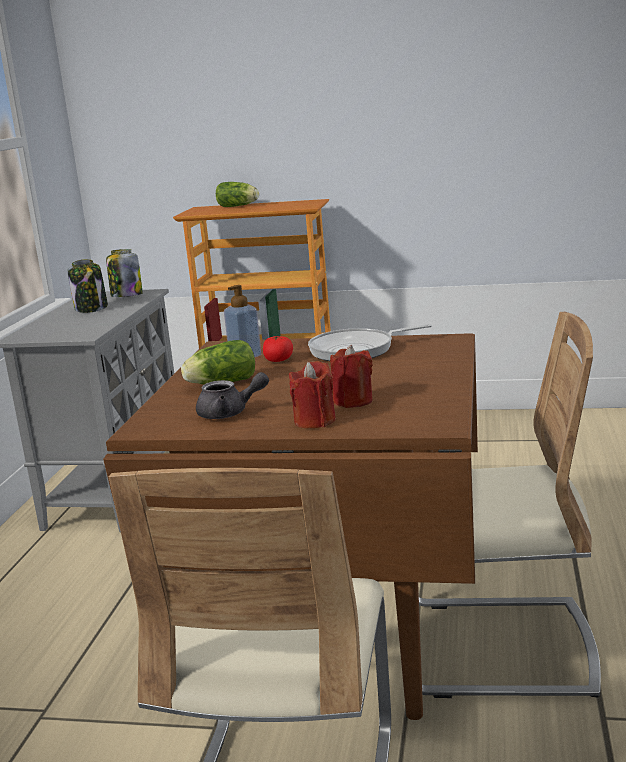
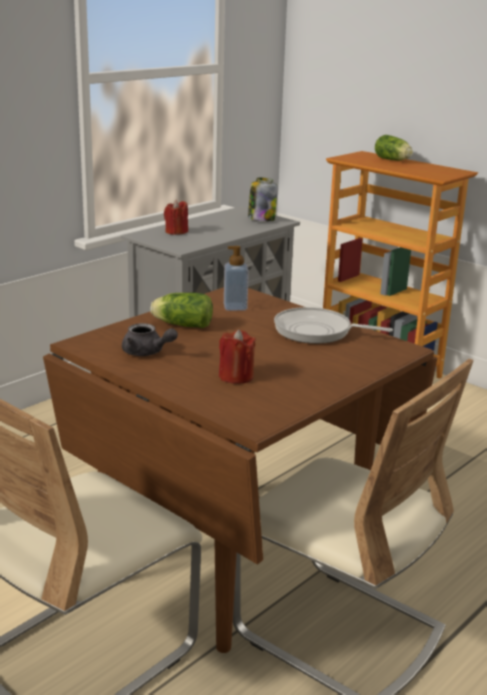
camera: 30 degrees right, 5 degrees up
(91, 308) = (221, 224): jar -> none
(278, 360) = (251, 319): tomato -> none
(314, 421) = (185, 382): red candle -> red candle (176, 232)

